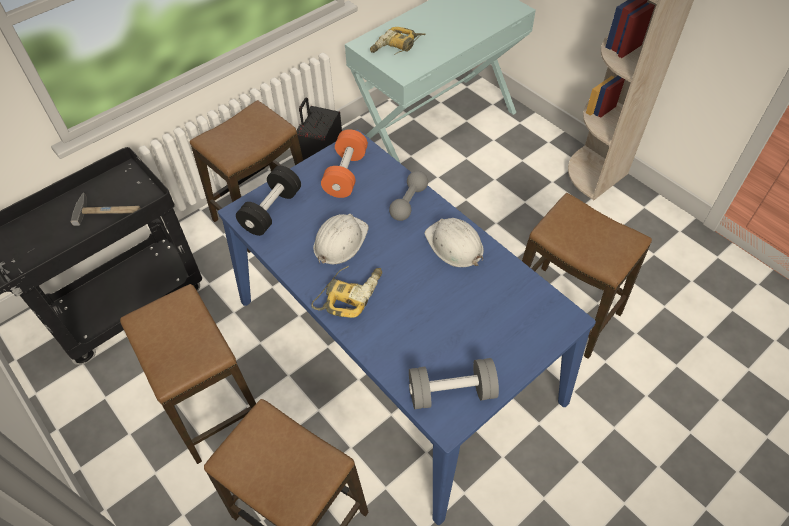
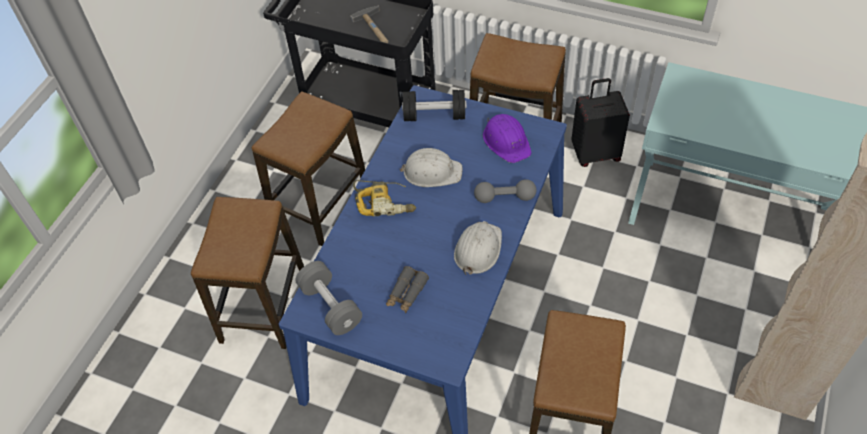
camera: 65 degrees right, 0 degrees up
(346, 174) = (506, 141): orange dumbbell -> purple hard hat
(396, 47) = (697, 99): power drill -> none
(472, 320) = (406, 293): none -> grey binoculars

